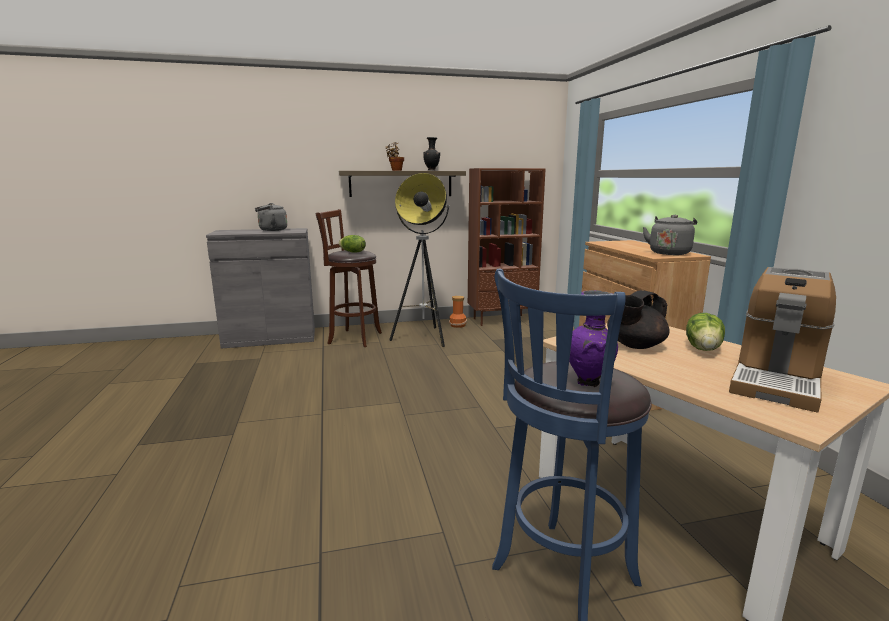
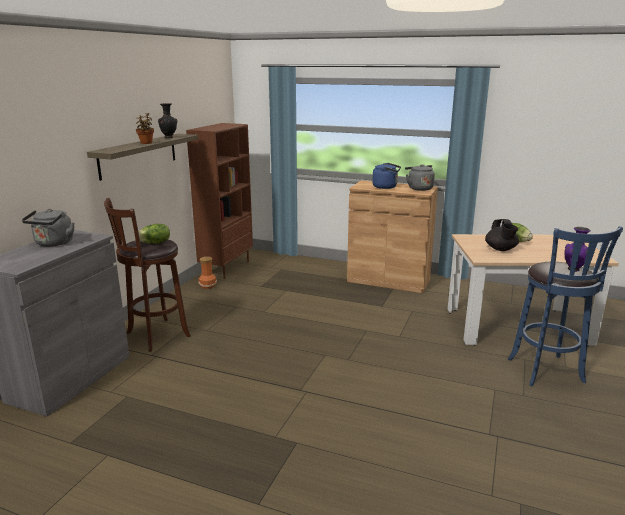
camera: 55 degrees left, 5 degrees up
(424, 337) = (212, 306): floor lamp -> none
(631, 246) = (386, 187): none -> blue kettle
(776, 380) = (561, 245): coffee machine -> none

